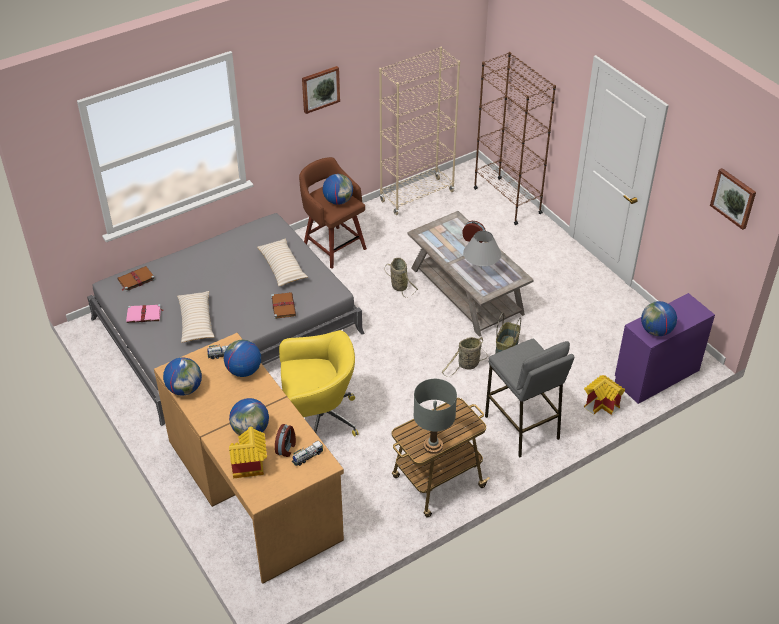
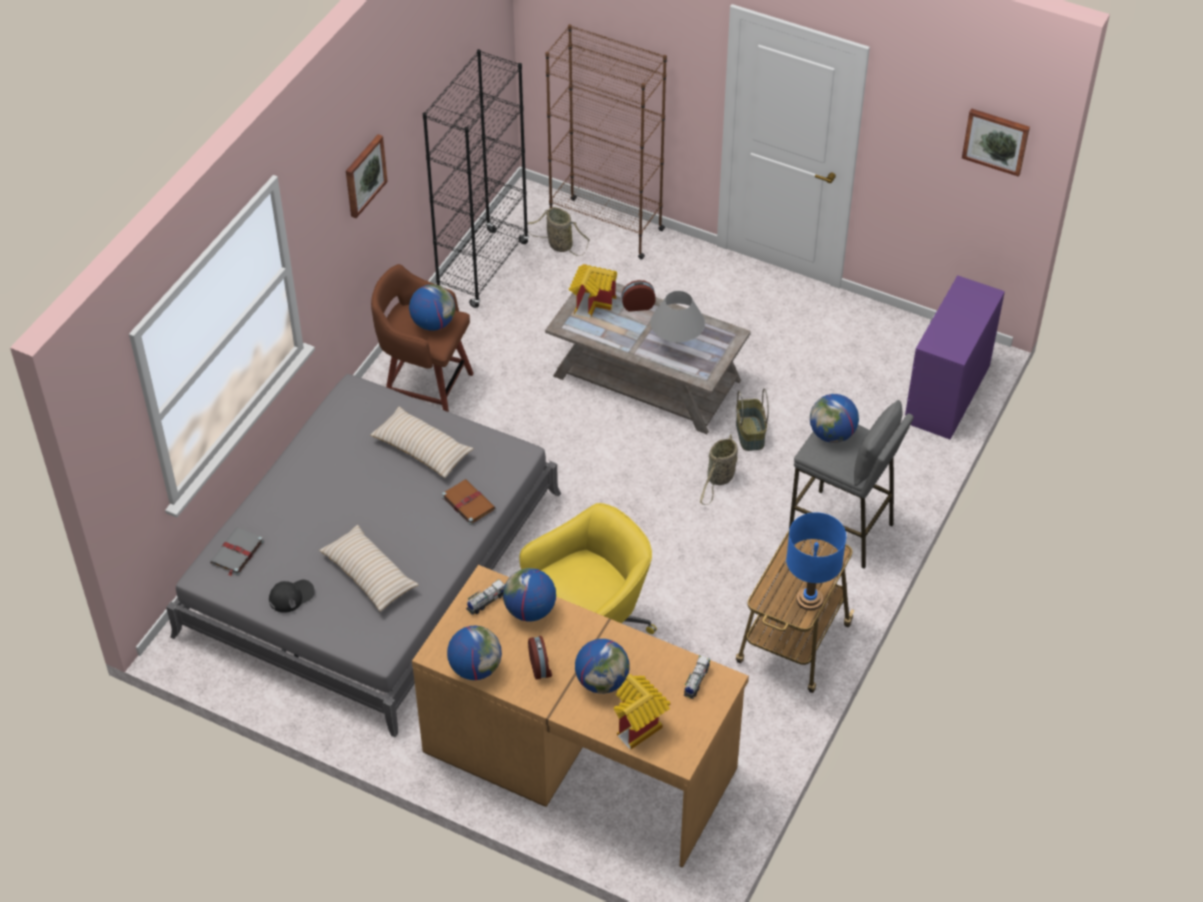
camera: 30 degrees left, 5 degrees up
(135, 280) = (236, 553): brown book -> grey book
(144, 315) = (291, 596): pink book -> black cap
(286, 448) = (663, 682): alarm clock -> alarm clock (541, 667)
(398, 285) = (554, 407): basket -> basket (558, 244)
(417, 196) = (483, 268): beige bookcase -> black bookcase
(433, 446) = (809, 600): grey table lamp -> blue table lamp
(602, 404) = (911, 458): toy house -> toy house (593, 302)
(656, 331) = (955, 341): globe -> globe (832, 434)

